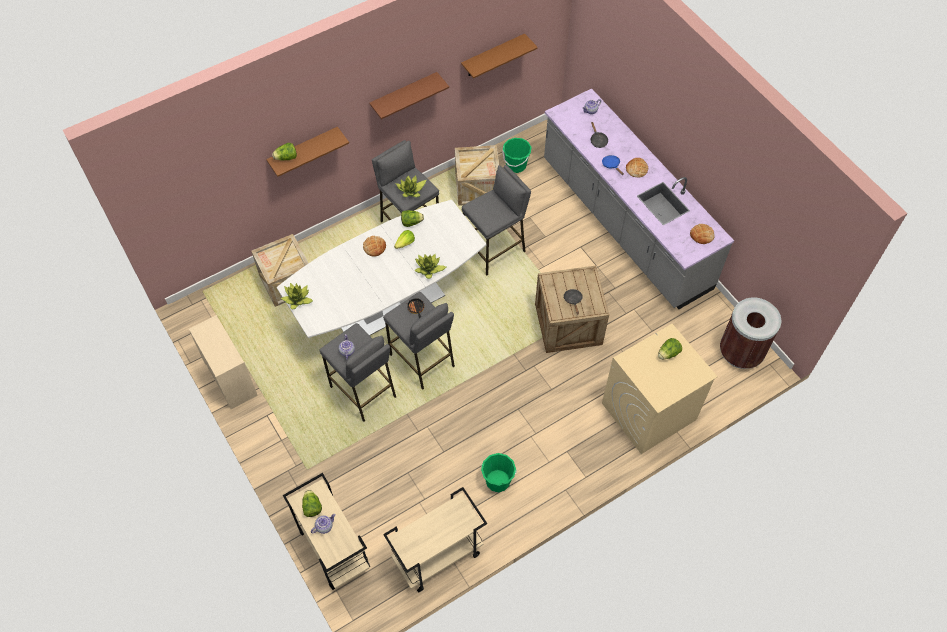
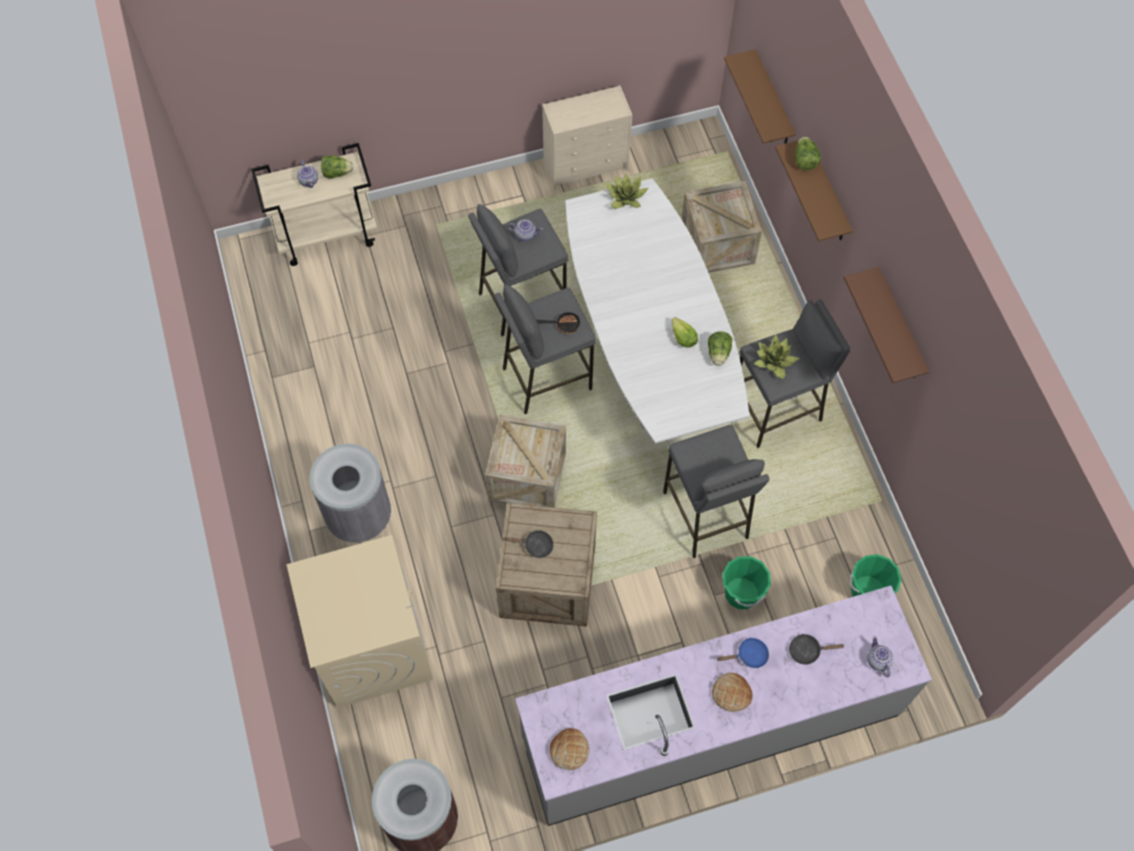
camera: 105 degrees right, 5 degrees up
(374, 247) = (686, 299): bread -> none
(429, 269) = (630, 358): potted plant -> none
(437, 557) = (274, 336): beige cart -> none
(477, 188) = (832, 521): crate -> crate (527, 476)
(493, 56) = (970, 478): brown shelf -> brown shelf (773, 101)
(498, 481) = (344, 425): green bucket -> green bucket (741, 593)
(564, 448) = (359, 516): none -> grey trash can
(668, 354) = (370, 611): lettuce -> none

